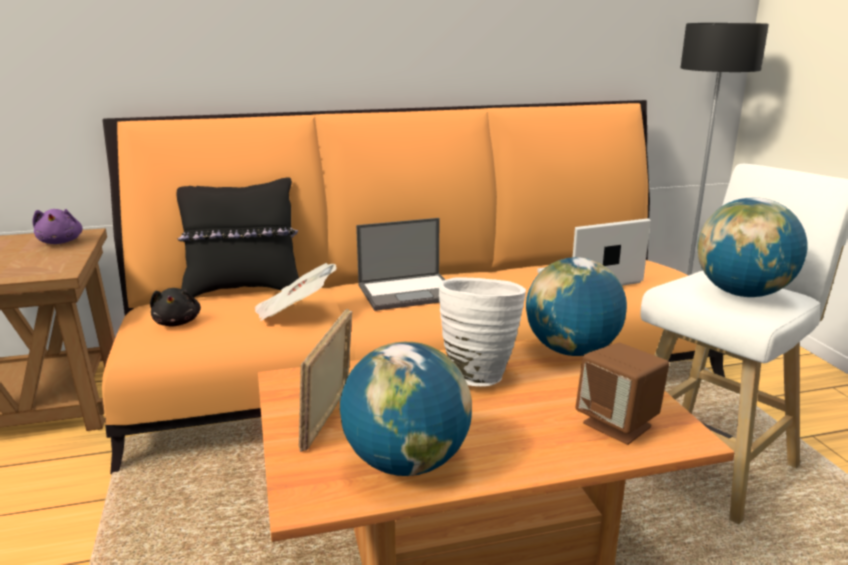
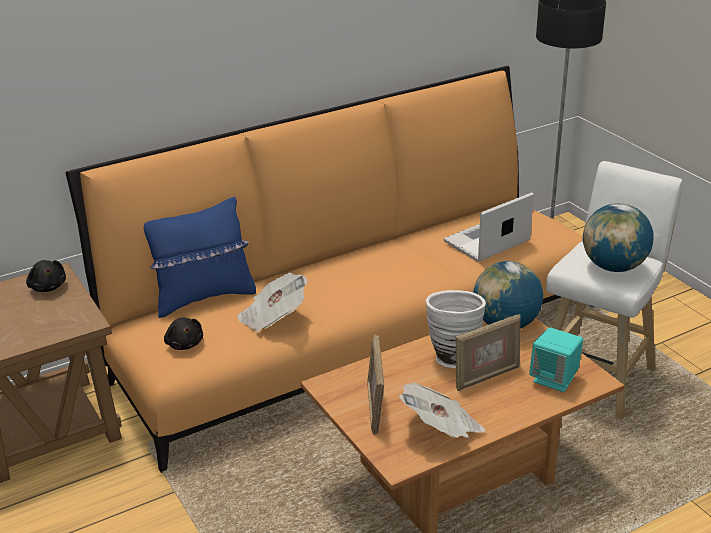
camera: 15 degrees left, 10 degrees up
(61, 242) = (48, 287): purple plush toy -> black plush toy
(243, 289) = (204, 297): black pillow -> blue pillow
(406, 462) = (442, 429): globe -> newspaper
(409, 292) = (351, 280): laptop -> none
(513, 405) = (486, 377): none -> picture frame
(618, 425) = (554, 379): brown speaker -> turquoise speaker

